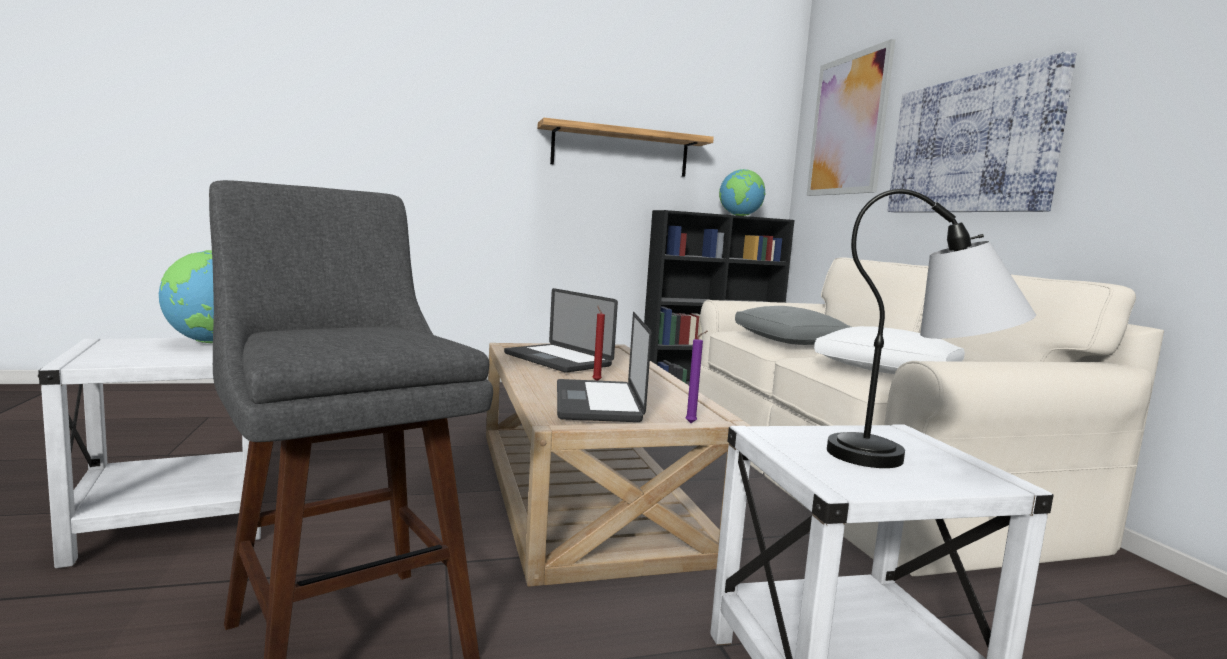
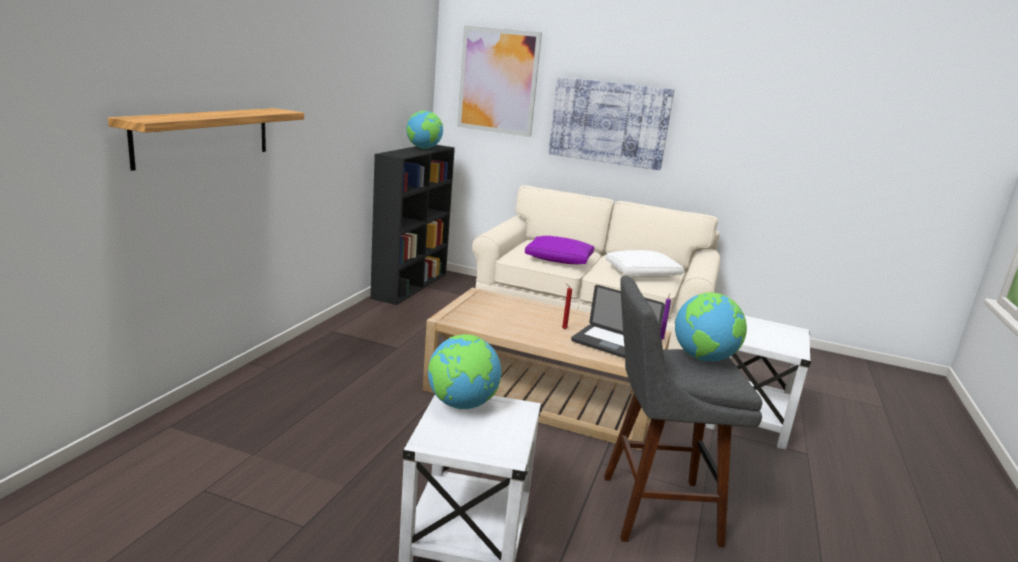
camera: 55 degrees left, 10 degrees up
(388, 334) = (703, 358): none -> globe
(557, 360) = (505, 320): laptop -> none
(620, 151) = (354, 105): shelf -> shelf (204, 136)
(789, 341) = (559, 260): grey pillow -> purple pillow
(918, 461) = (777, 331): table lamp -> none

